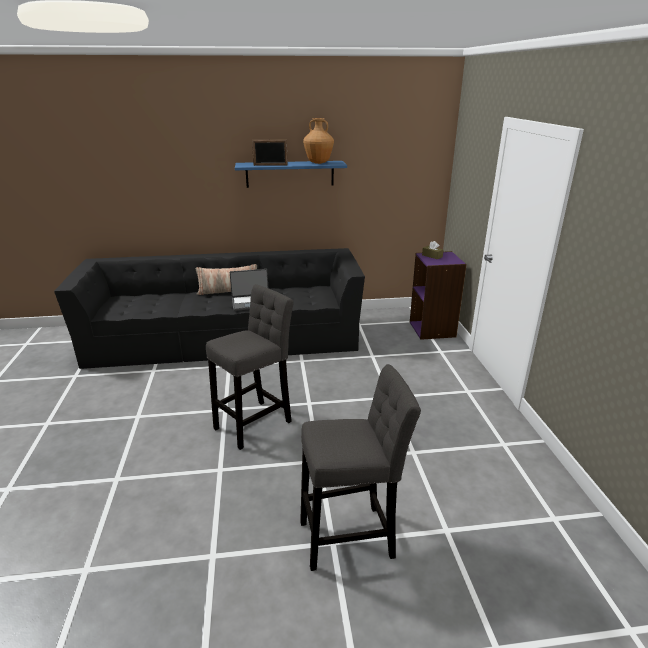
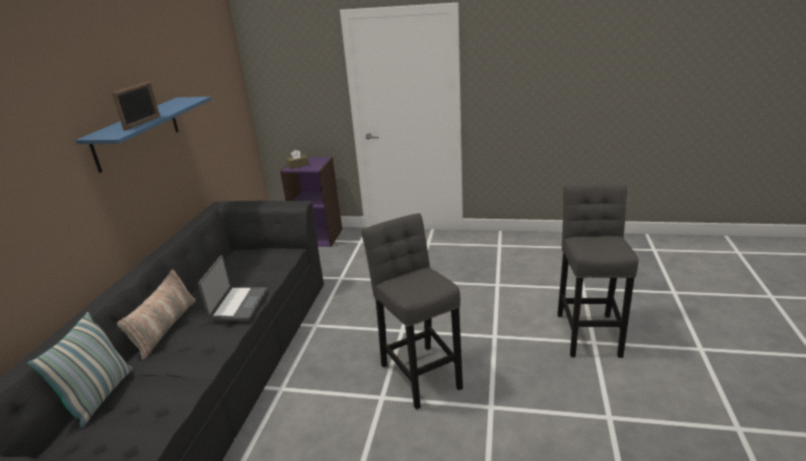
camera: 70 degrees left, 0 degrees up
(166, 294) = (100, 396): none -> pillow
(319, 163) = (173, 105): brown vase -> none

